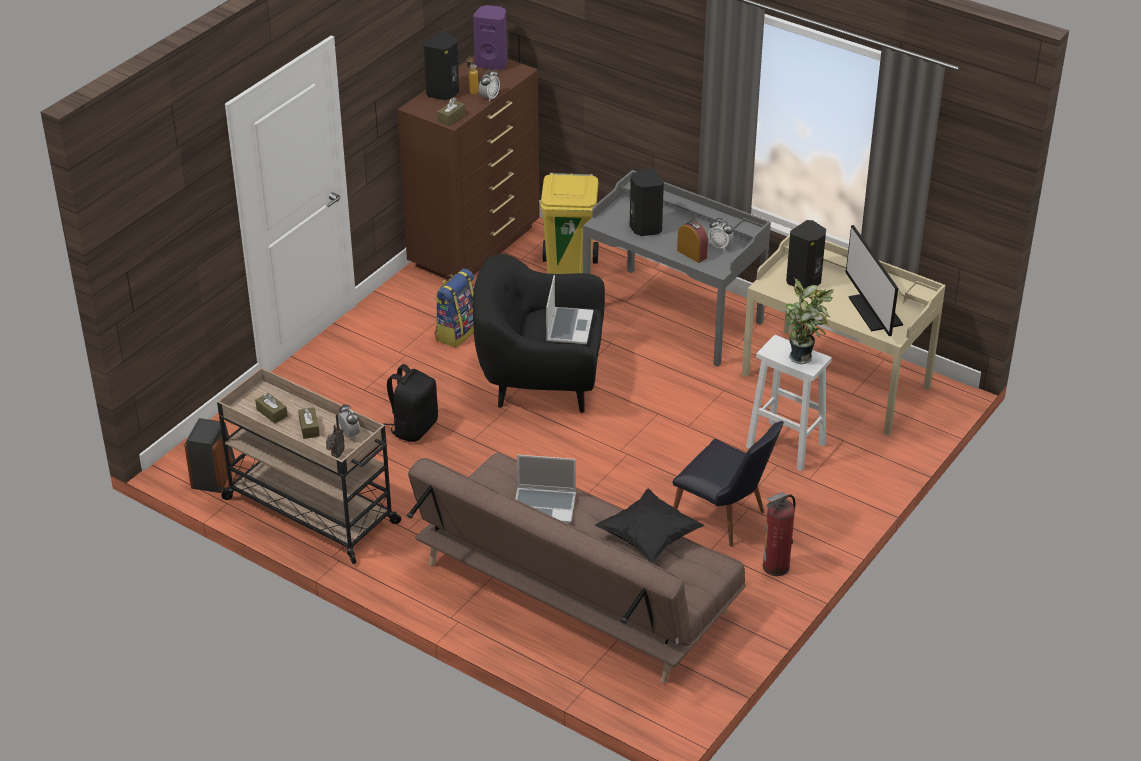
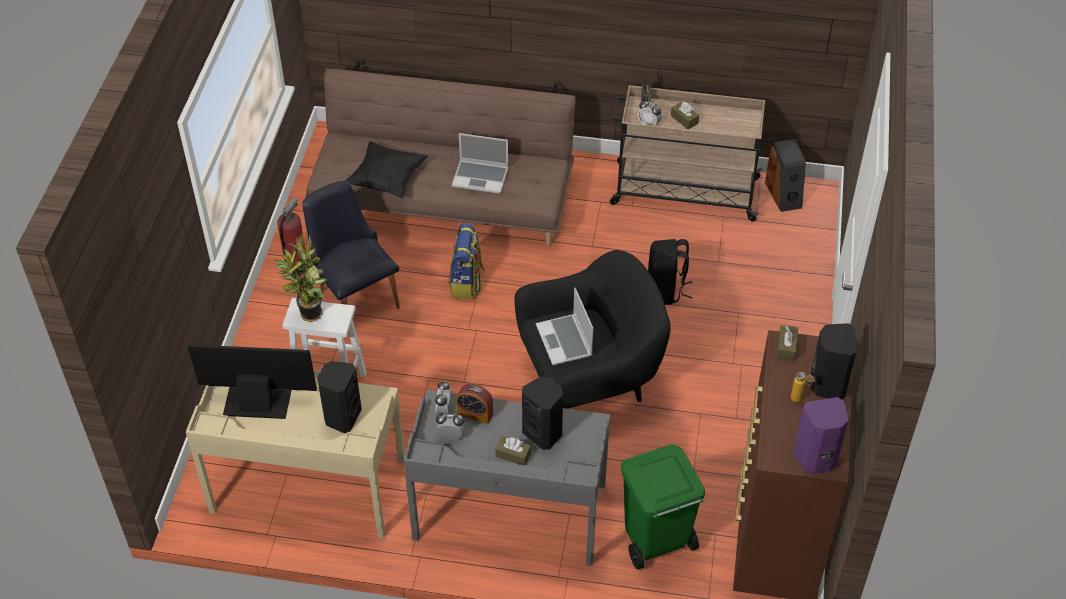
camera: 155 degrees right, 10 degrees up
(272, 413) = (723, 122): brown tissue box -> brown tissue box (513, 455)
(456, 332) = (707, 408): backpack -> backpack (466, 283)
(489, 97) = (772, 395): alarm clock -> alarm clock (444, 409)
(545, 506) = (481, 177): laptop -> laptop turned 150 degrees counterclockwise
(570, 268) = (655, 541): yellow trash can -> green trash can
(725, 519) = (354, 295): black chair -> black chair turned 45 degrees clockwise
(874, 311) = (257, 401): monitor -> monitor turned 45 degrees counterclockwise

